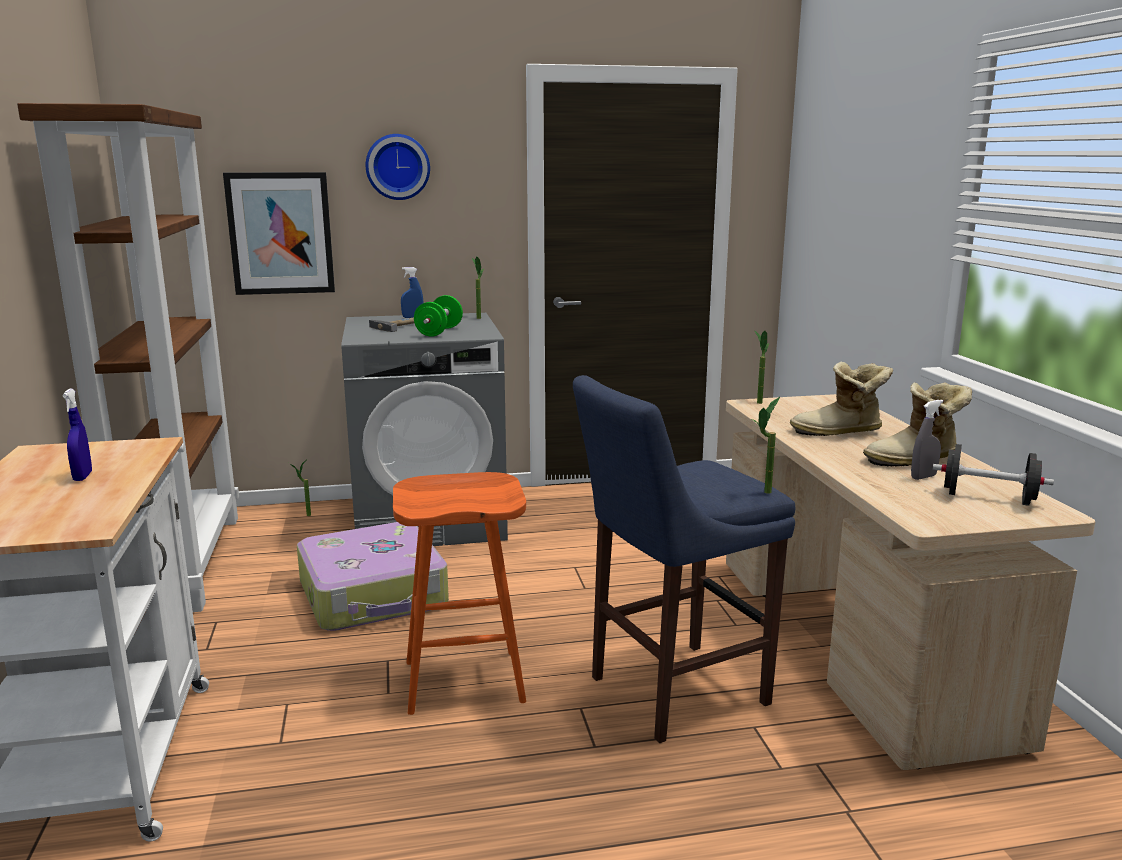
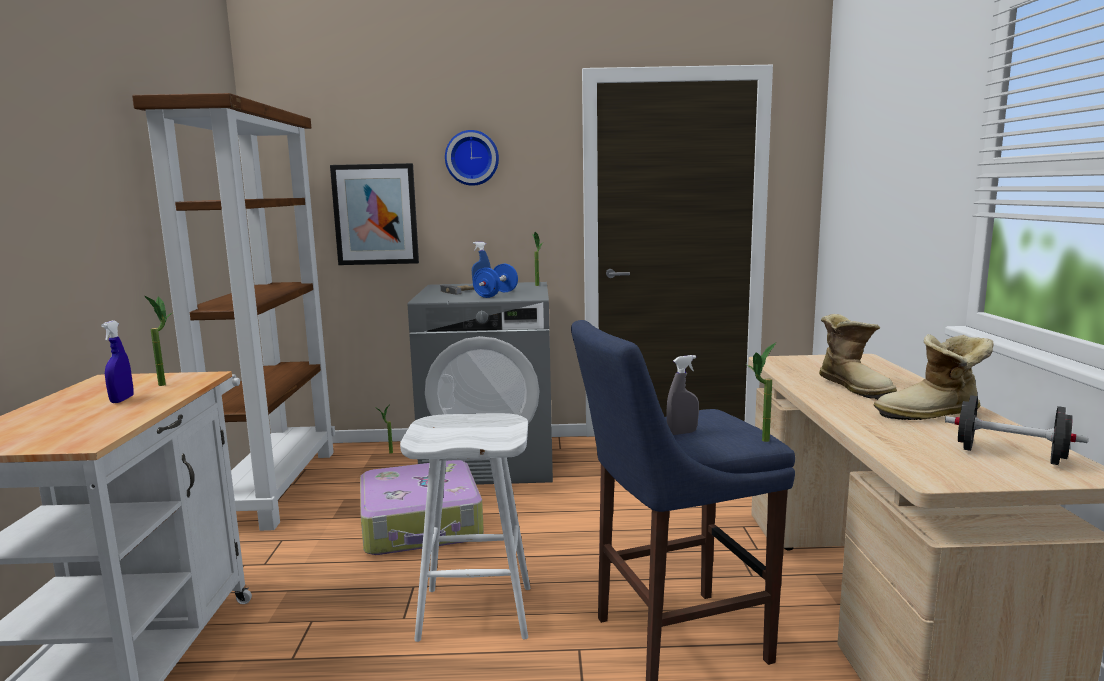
camera: 10 degrees right, 5 degrees down
(439, 332) = (496, 294): green dumbbell -> blue dumbbell
(465, 680) = (477, 612): orange stool -> white stool
(757, 401) = (779, 358): potted plant -> potted plant (166, 383)
(839, 433) = (855, 387): boot -> boot turned 120 degrees counterclockwise
(923, 477) = (938, 431): grey spray bottle -> grey spray bottle (682, 433)

